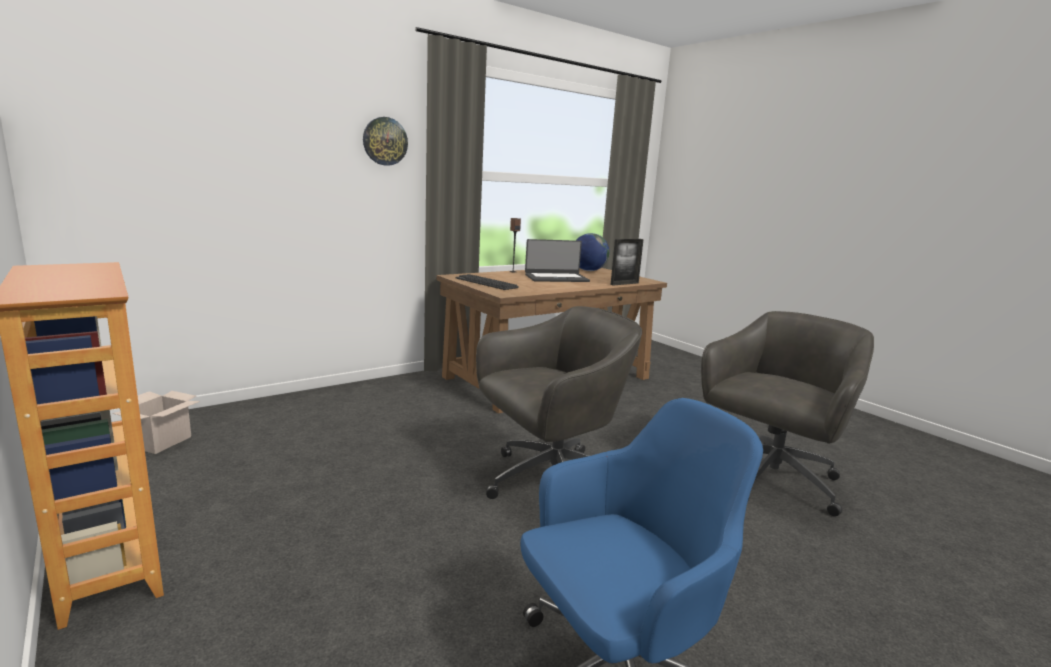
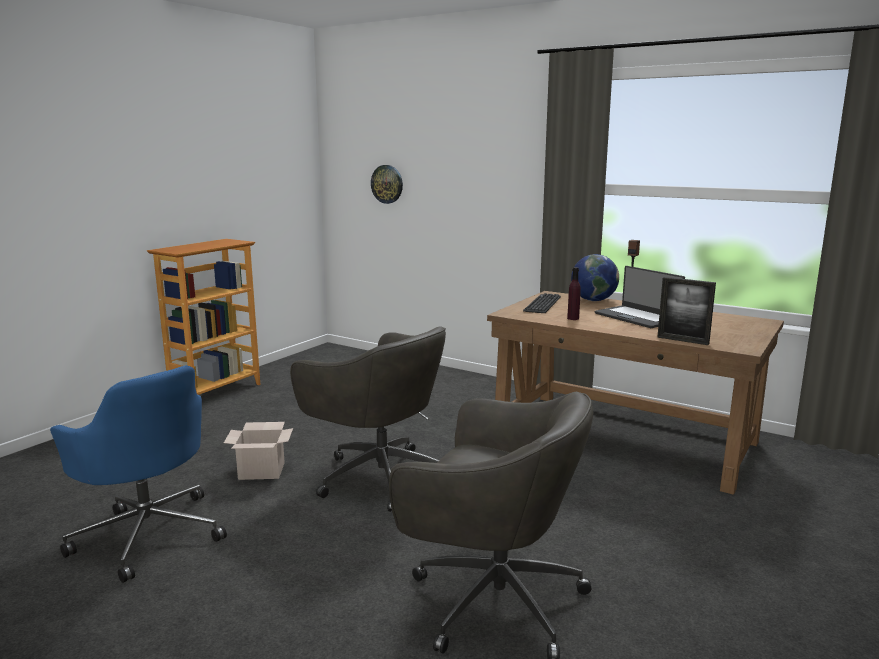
camera: 70 degrees right, 0 degrees up
(161, 441) = (335, 361): cardboard box -> cardboard box (263, 471)
(385, 141) = (519, 159): wall clock -> wall clock (387, 184)
(542, 286) = (573, 318): none -> purple bottle
(588, 270) = (731, 322): globe -> globe (593, 300)

